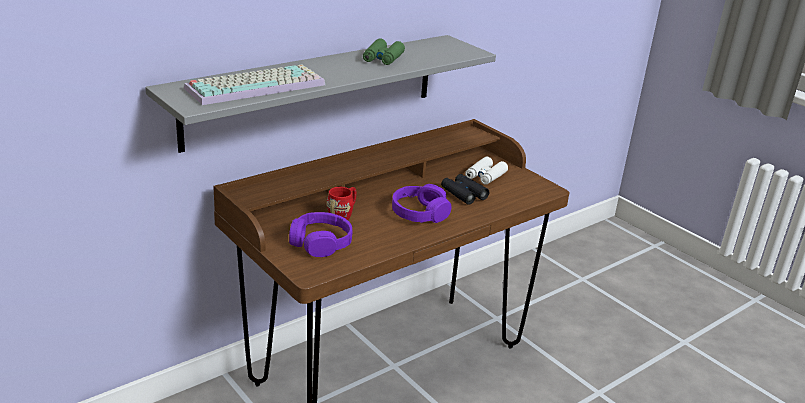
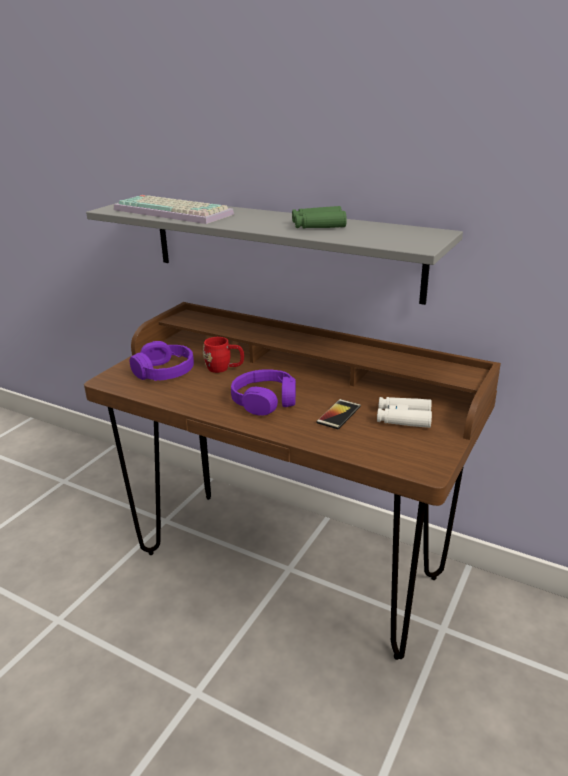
camera: 70 degrees right, 0 degrees up
(463, 194) = (339, 414): black binoculars -> phone

